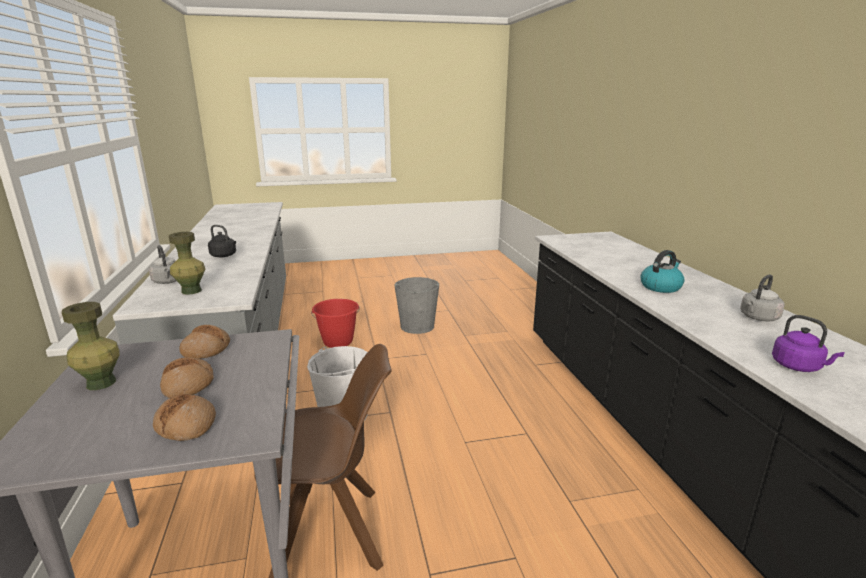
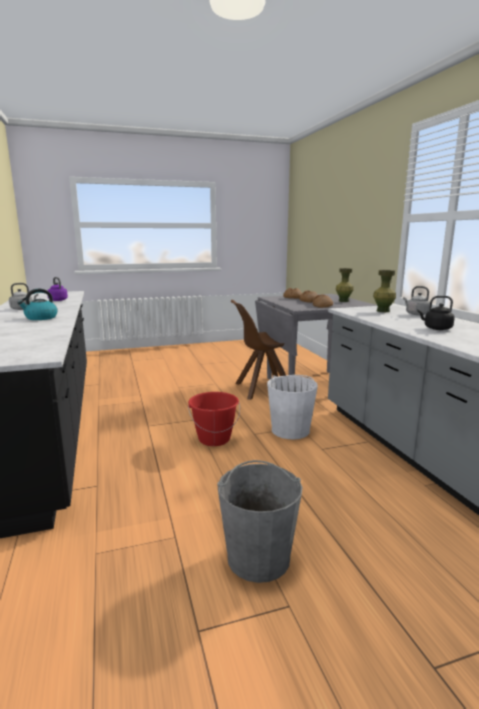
camera: 175 degrees right, 5 degrees down
(338, 342) = (365, 510): red bucket -> red bucket (214, 439)

